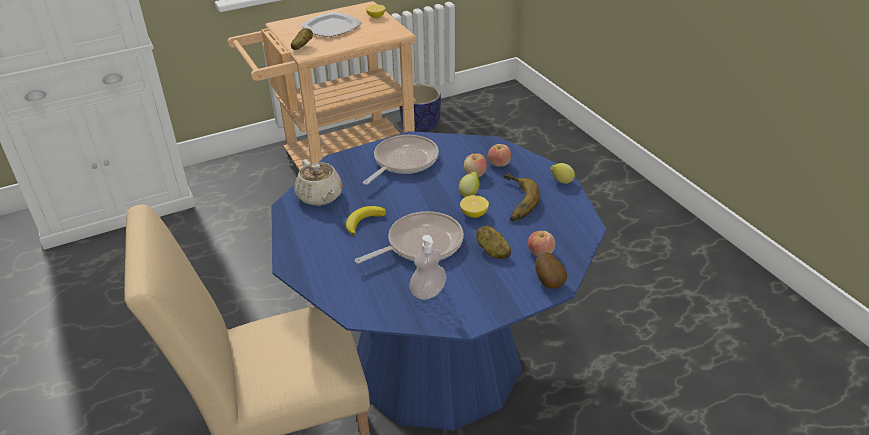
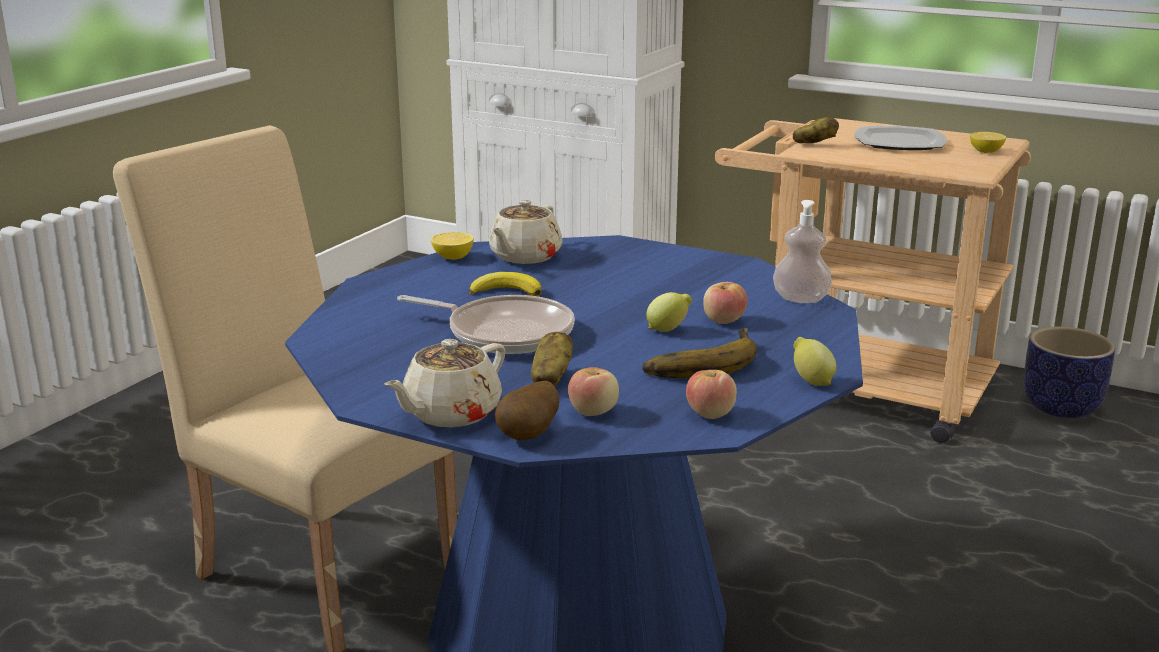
camera: 55 degrees right, 15 degrees down
(403, 162) = (677, 274): frying pan -> none
(428, 292) = (406, 364): soap dispenser -> soap dispenser (800, 299)
(474, 214) = (622, 345): lemon -> lemon (453, 257)
(499, 164) = (779, 328): apple -> apple (710, 413)
(504, 298) = (450, 413): none -> beige teapot

